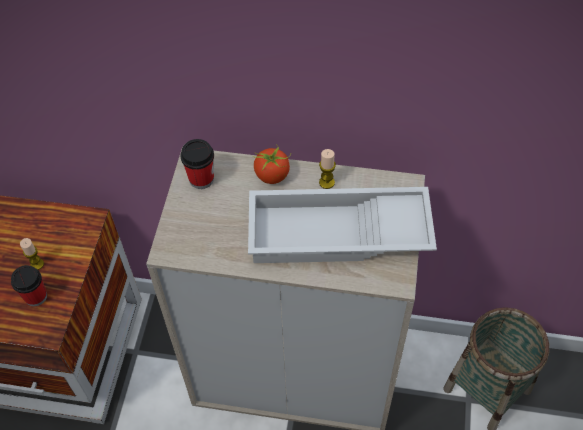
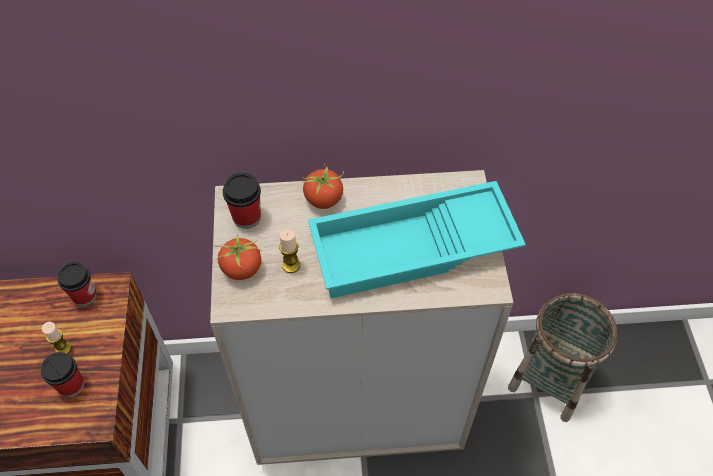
camera: 15 degrees left, 0 degrees up
(65, 222) = (84, 296): none -> cup
(184, 223) = (241, 269): none -> tomato
(326, 182) = (384, 196): candle -> candle (291, 265)
(337, 235) = (412, 250): white tray -> turquoise tray

